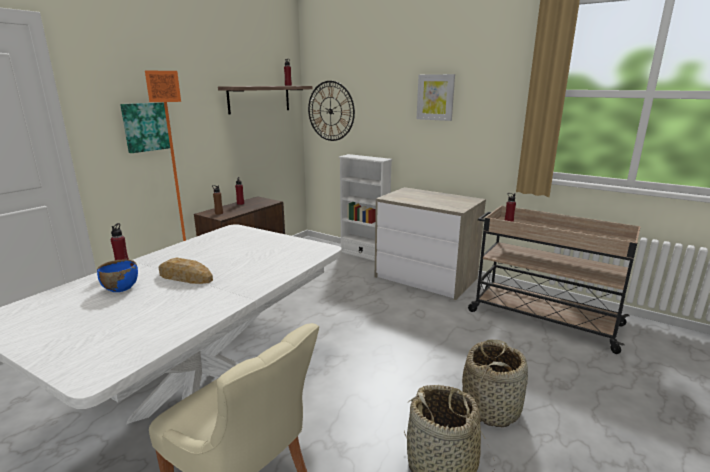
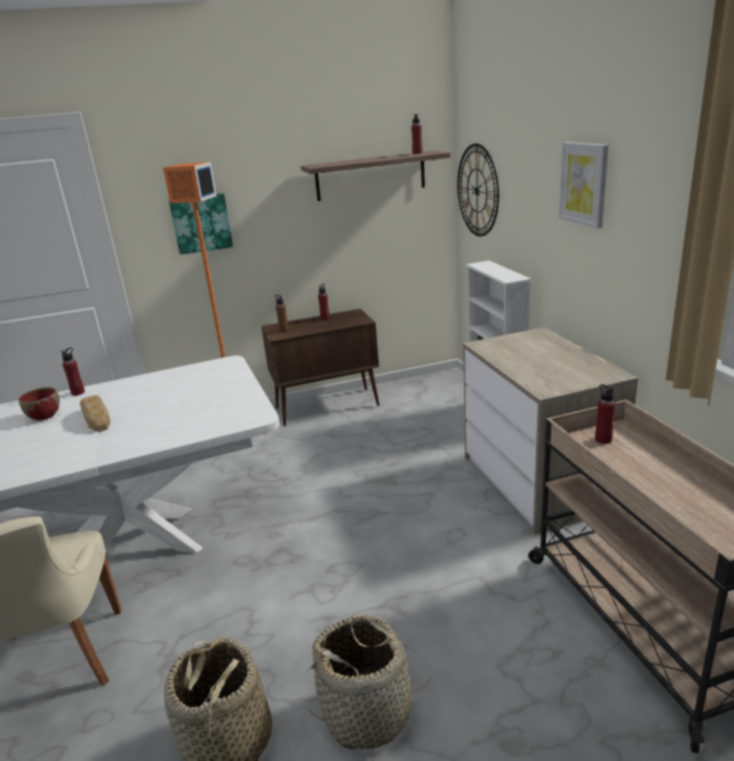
camera: 40 degrees right, 5 degrees up
(120, 288) = (44, 415): blue bowl -> red bowl

